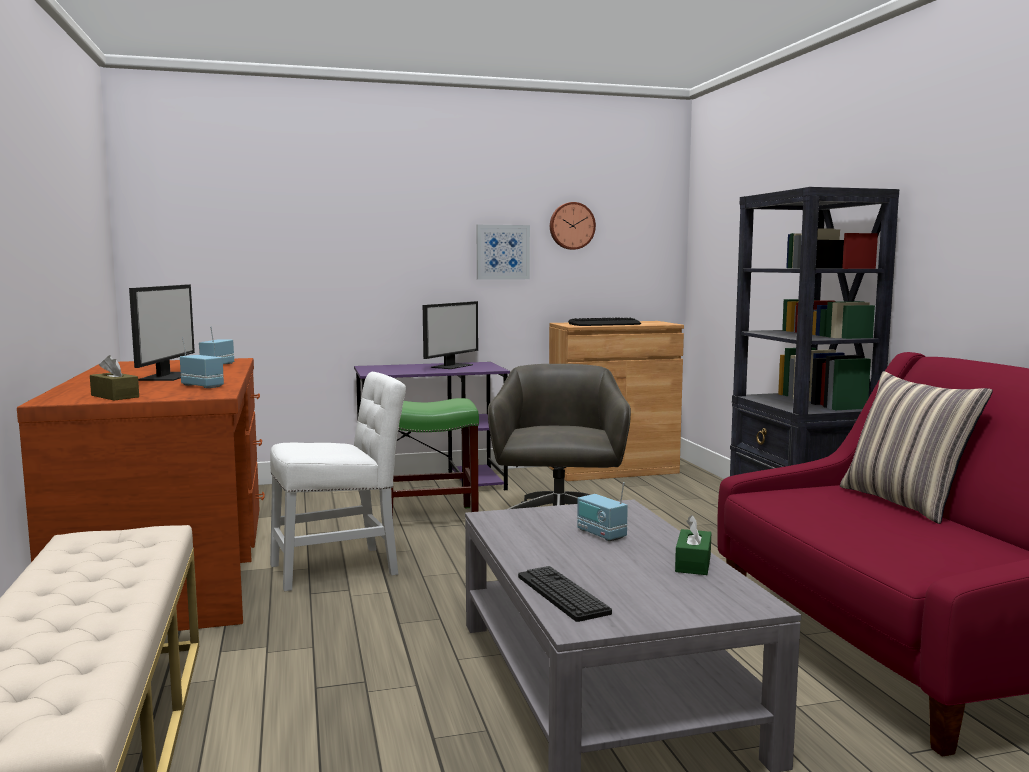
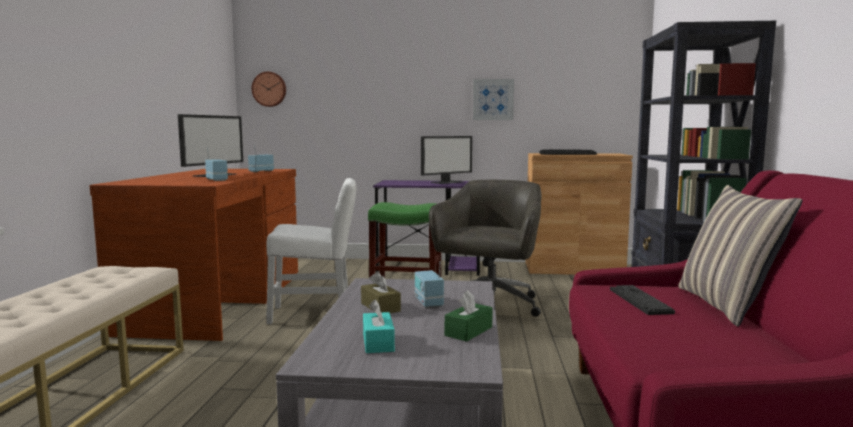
camera: 20 degrees right, 0 degrees up
(115, 396) = (153, 182): brown tissue box -> brown tissue box (380, 307)
(562, 594) = (334, 340): keyboard -> keyboard (640, 301)
(571, 226) = (548, 79): wall clock -> wall clock (269, 89)
(616, 590) = (378, 342): none -> turquoise tissue box

